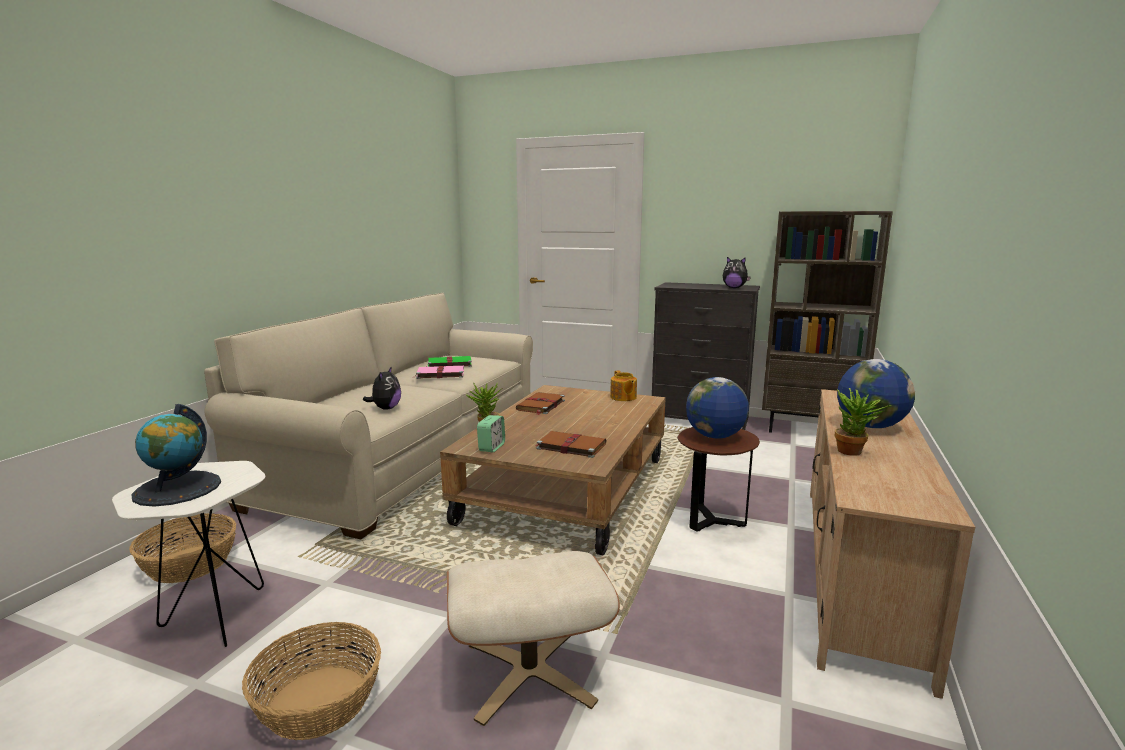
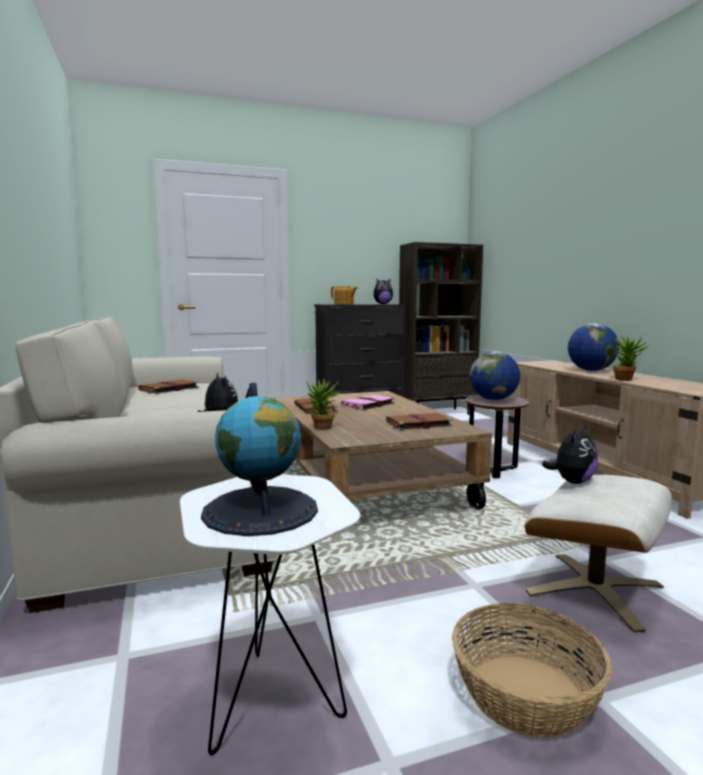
camera: 40 degrees left, 5 degrees down
(189, 564) = (95, 684): basket -> none
(439, 374) = (186, 395): pink book -> pink book (367, 404)
(448, 364) = (168, 389): green book -> brown book
(491, 447) = (364, 436): alarm clock -> none
(547, 554) = (572, 481): none -> plush toy
(623, 397) = (361, 395): teapot -> teapot (344, 304)

